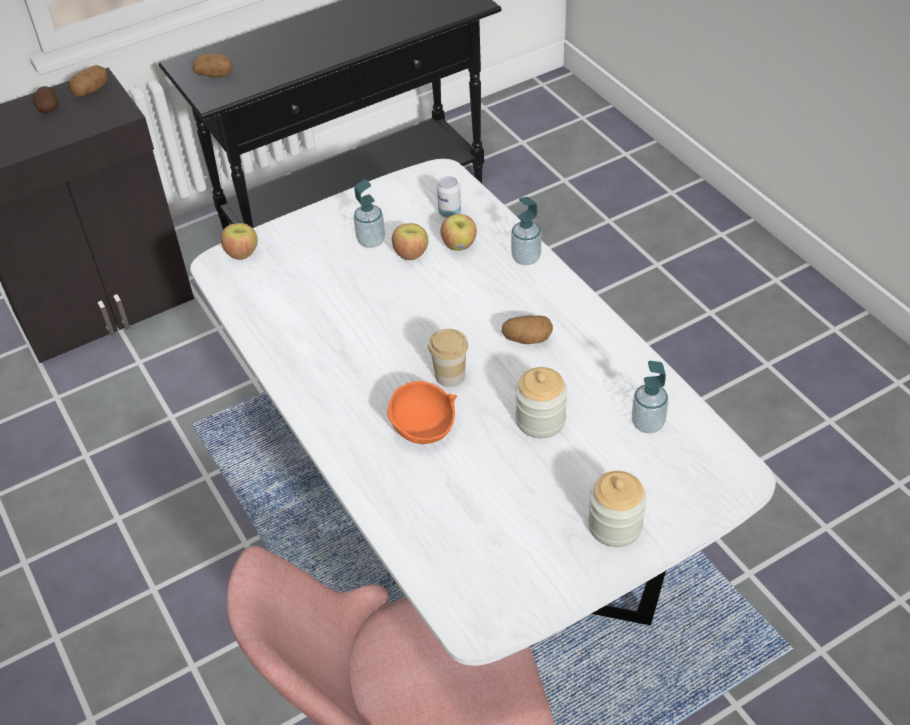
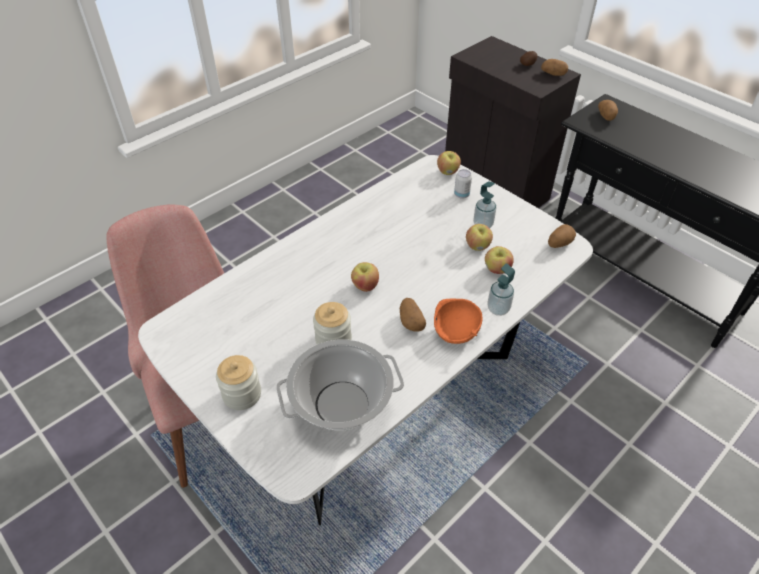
camera: 75 degrees right, 0 degrees up
(423, 429) = (315, 281): orange bowl -> orange bowl (456, 333)
(431, 183) = (559, 243): none -> potato
(449, 213) = (530, 259): can -> can (461, 195)
(450, 376) = (365, 286): cup -> apple
(647, 423) = (341, 405): soap dispenser -> cooking pot

